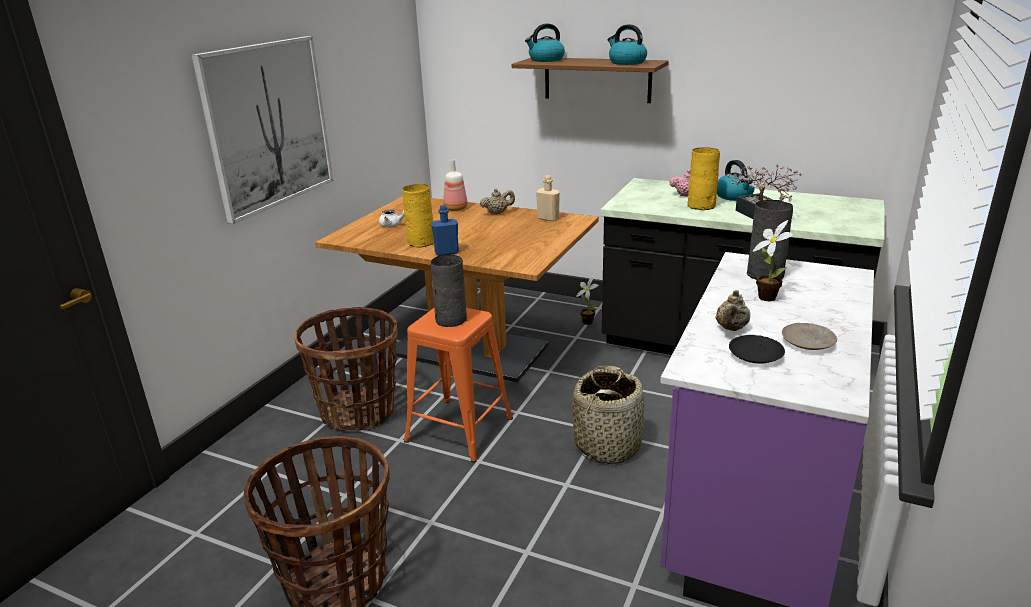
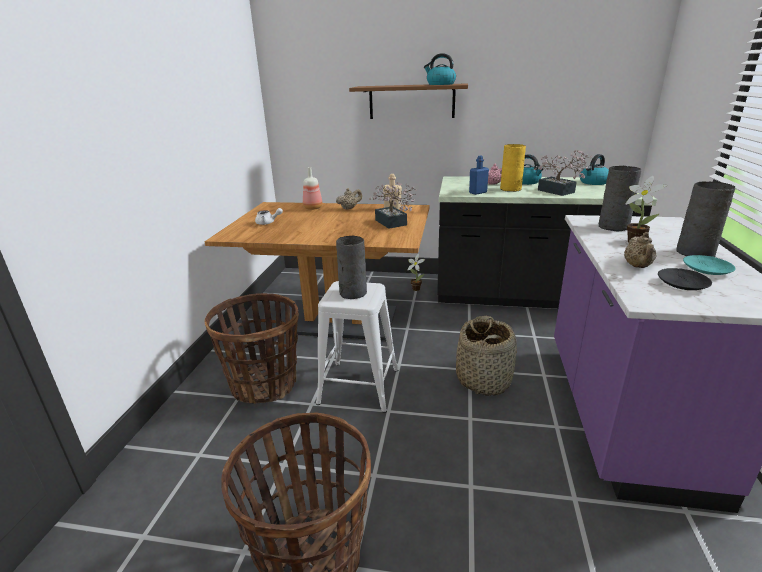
camera: 15 degrees left, 0 degrees up
(268, 125) = (156, 134): picture -> none
(422, 242) = (302, 233): yellow vase -> none
(446, 252) = (329, 239): blue bottle -> blue bottle (477, 192)
(459, 429) = (358, 386): orange stool -> white stool
(532, 239) = (392, 224): none -> potted plant
(546, 60) = (373, 86): kettle -> kettle (593, 182)
(808, 342) = (706, 270): beige plate -> turquoise plate
(823, 319) = (694, 252): none -> grey vase

